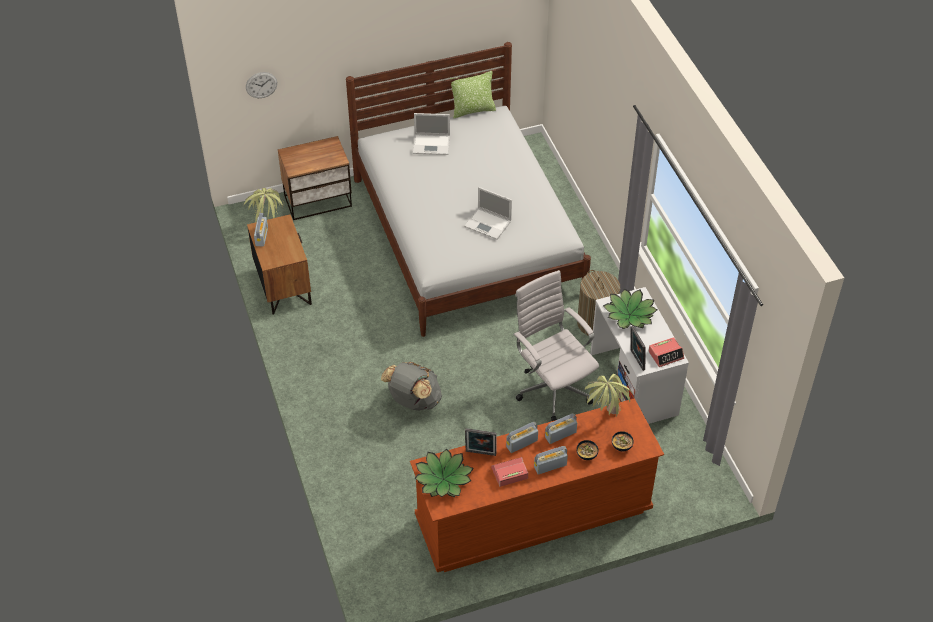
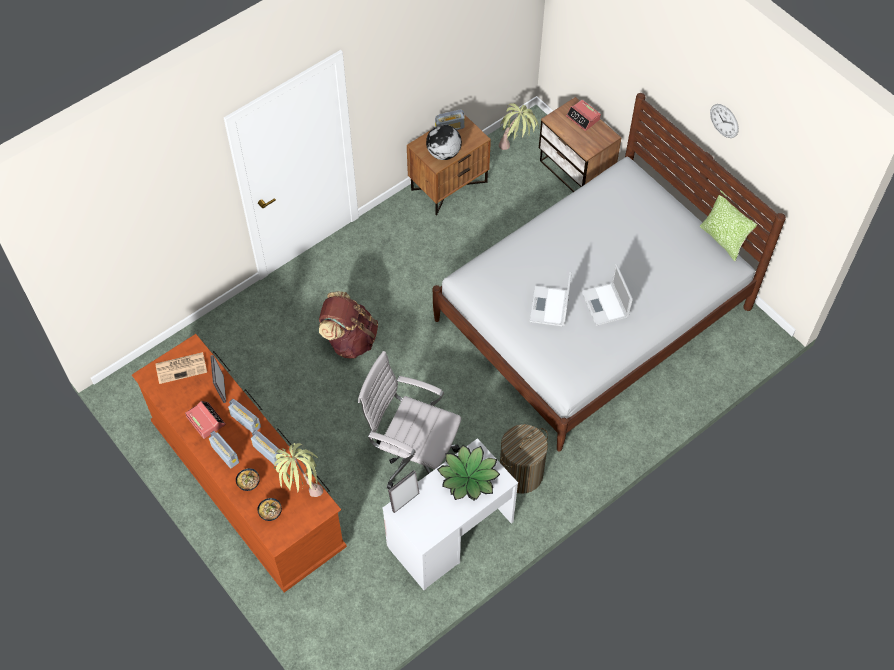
camera: 70 degrees right, 10 degrees up
(261, 85) = (582, 27): wall clock -> wall clock (724, 121)
(287, 248) = (443, 153): none -> globe
(413, 401) = (350, 339): grey backpack -> brown backpack
(432, 144) = (644, 219): laptop -> laptop (605, 305)
(443, 479) = (182, 367): potted plant -> newspaper
(552, 389) = (412, 457): white office chair -> white office chair turned 105 degrees counterclockwise
(666, 355) = (424, 528): alarm clock -> alarm clock (583, 118)

